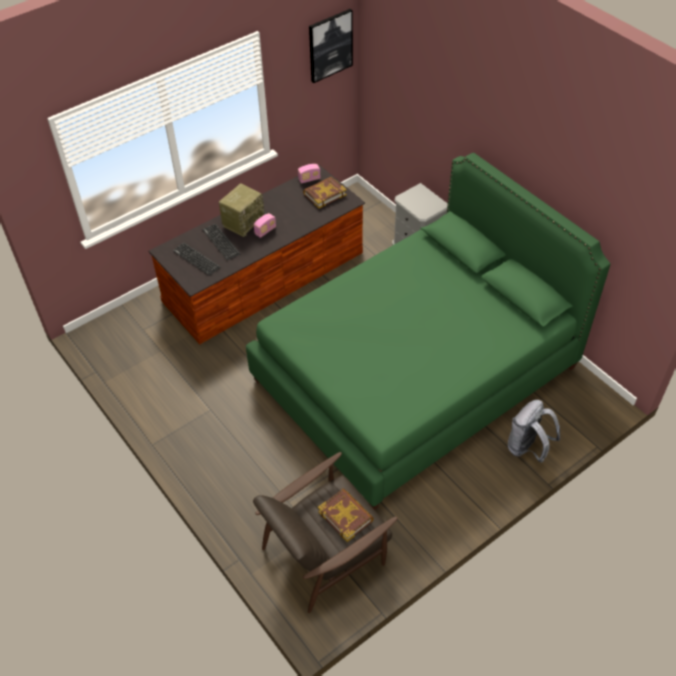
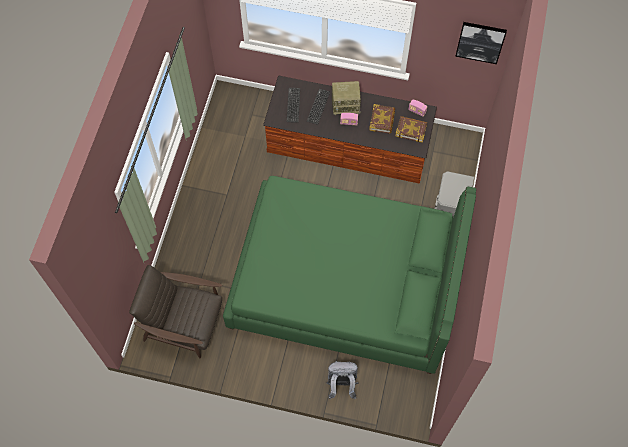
camera: 50 degrees right, 15 degrees up
(346, 516) = (193, 317): book -> book (382, 120)

